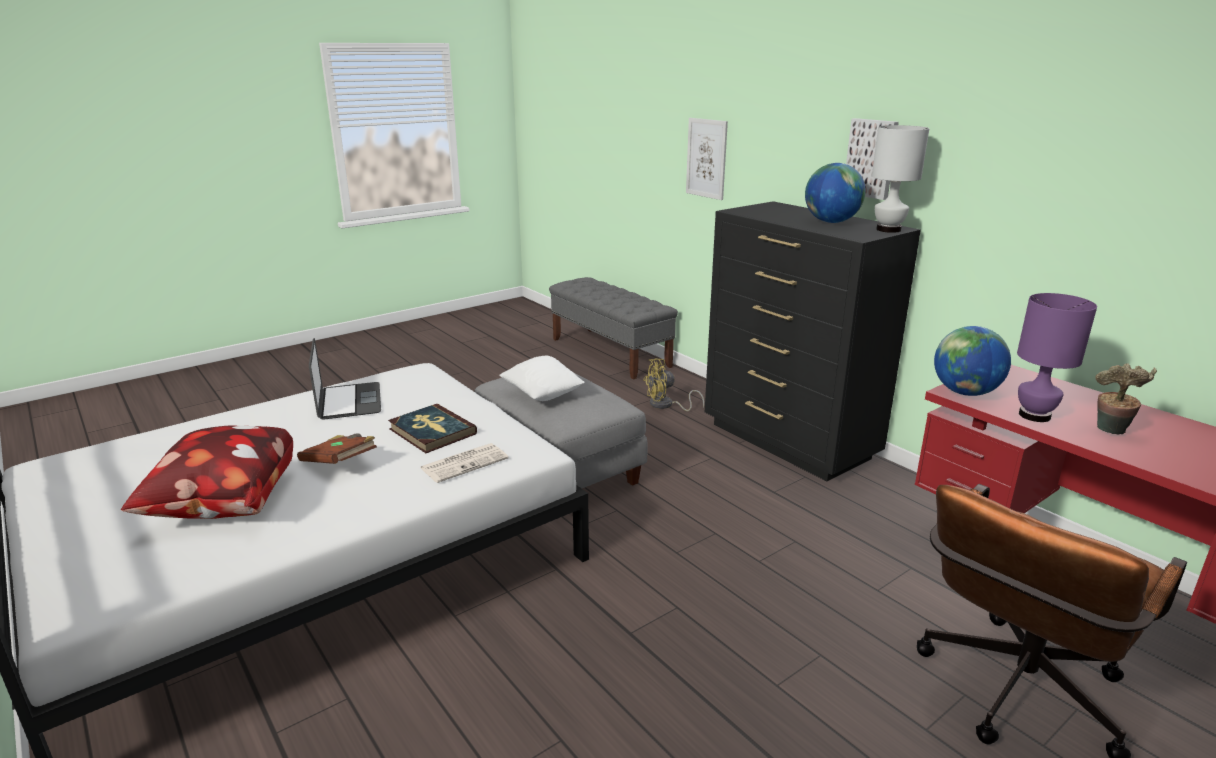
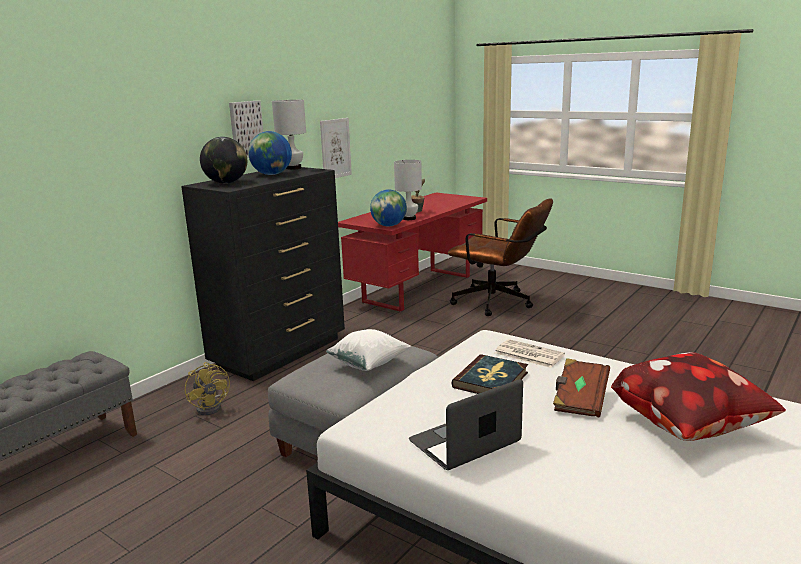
camera: 105 degrees left, 5 degrees down
(706, 158) = (85, 171): picture -> picture (335, 148)
(777, 210) = (226, 183): none -> globe
(1034, 415) = (408, 218): purple table lamp -> white table lamp

